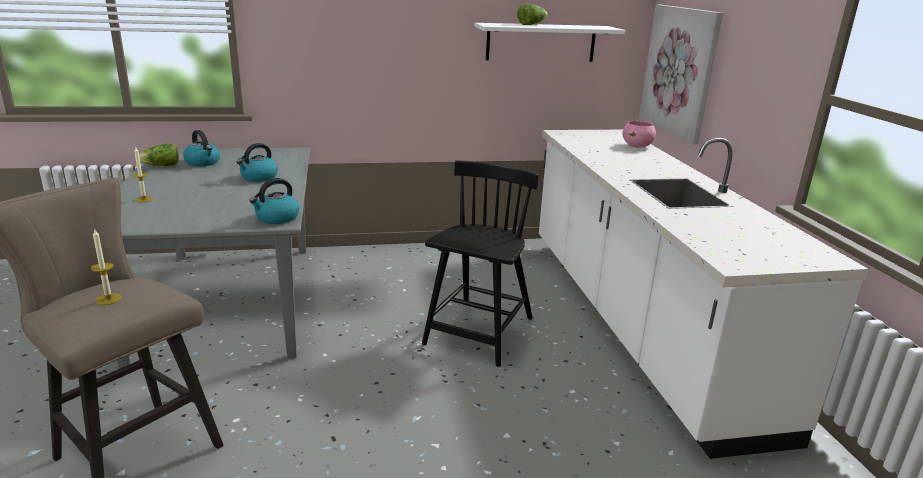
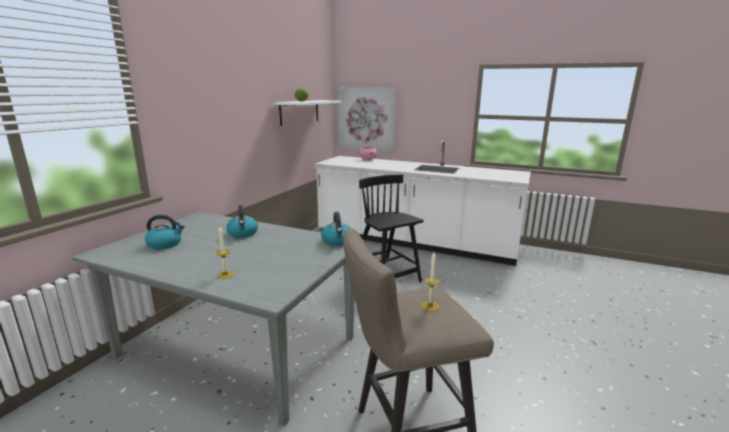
camera: 55 degrees left, 5 degrees down
(161, 166) = (141, 259): lettuce -> none

